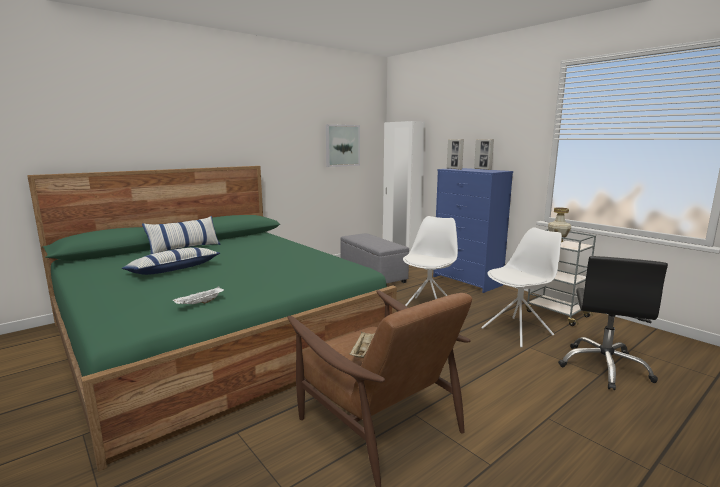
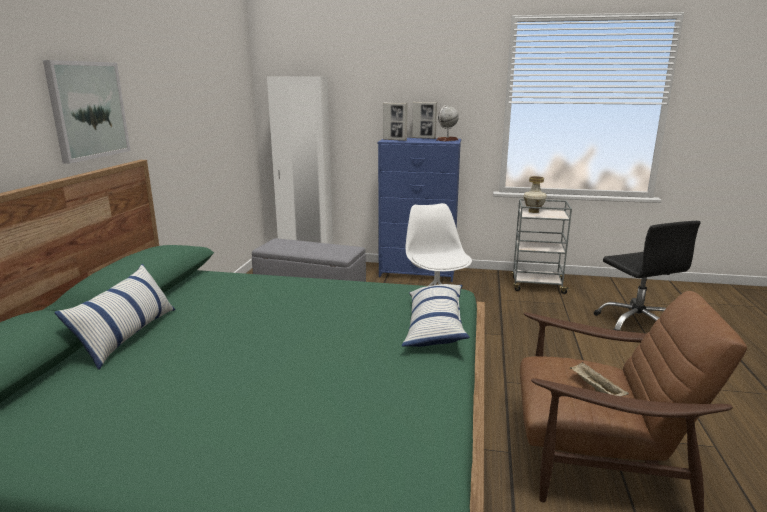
camera: 40 degrees left, 5 degrees up
(173, 270) = (227, 378): pillow -> pillow (434, 326)
(200, 304) = (420, 412): white tray -> none
(342, 145) = (219, 113): picture -> picture (88, 110)
(494, 170) = (447, 140): none -> globe
(518, 331) = (541, 314): white chair -> none

